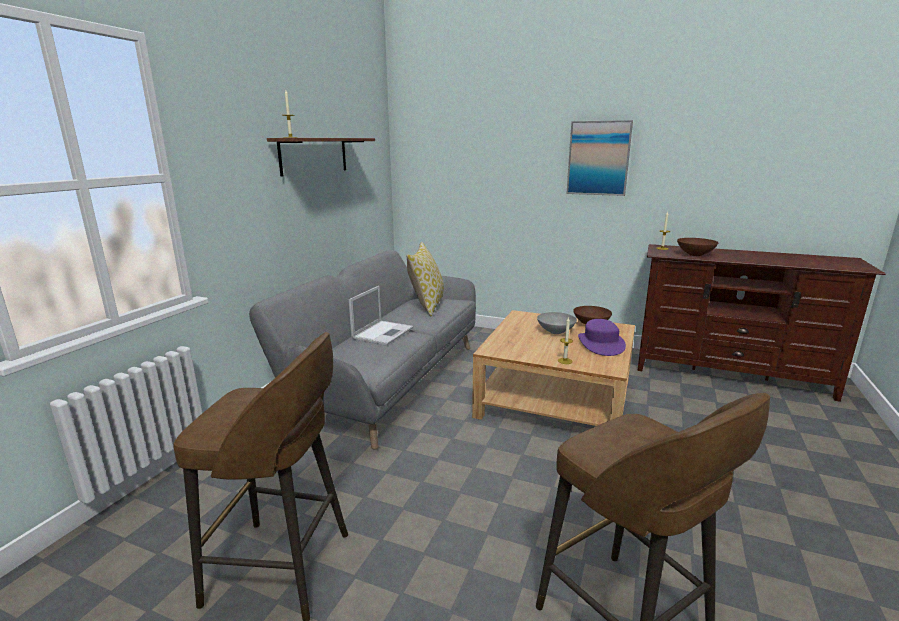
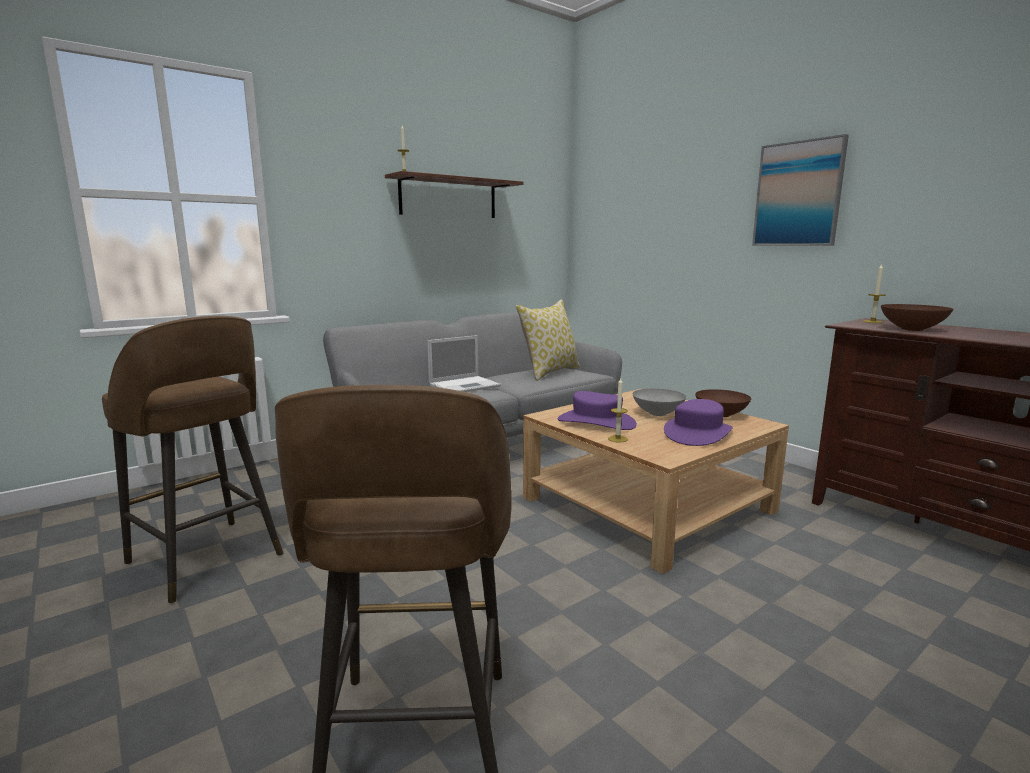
camera: 30 degrees right, 5 degrees down
(530, 349) = (596, 422): none -> purple hat

